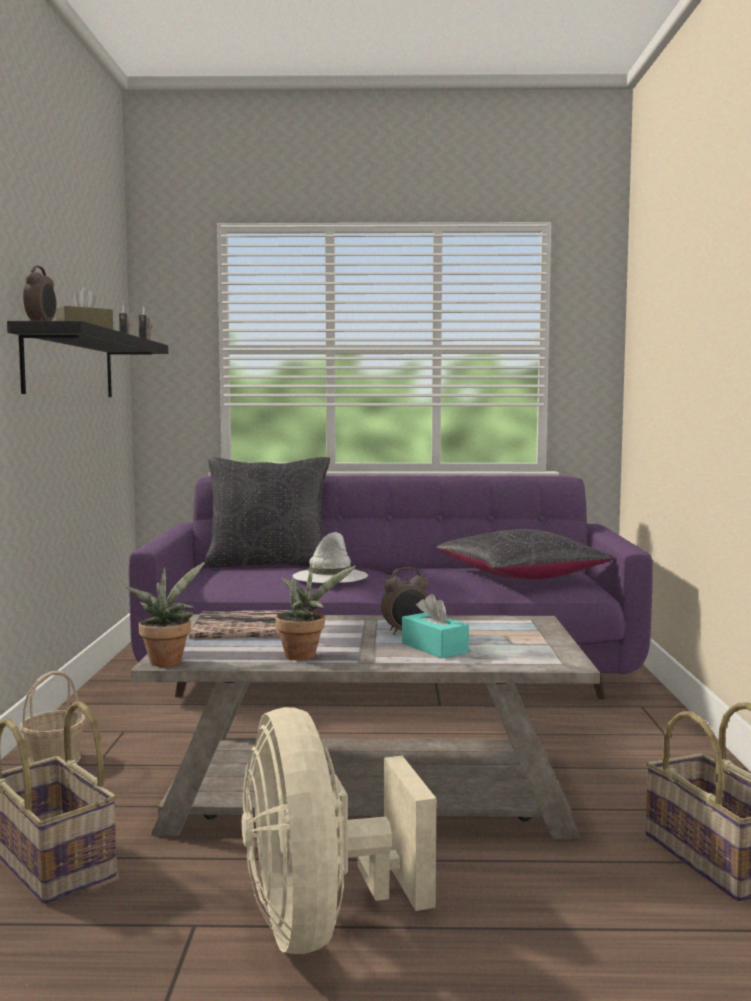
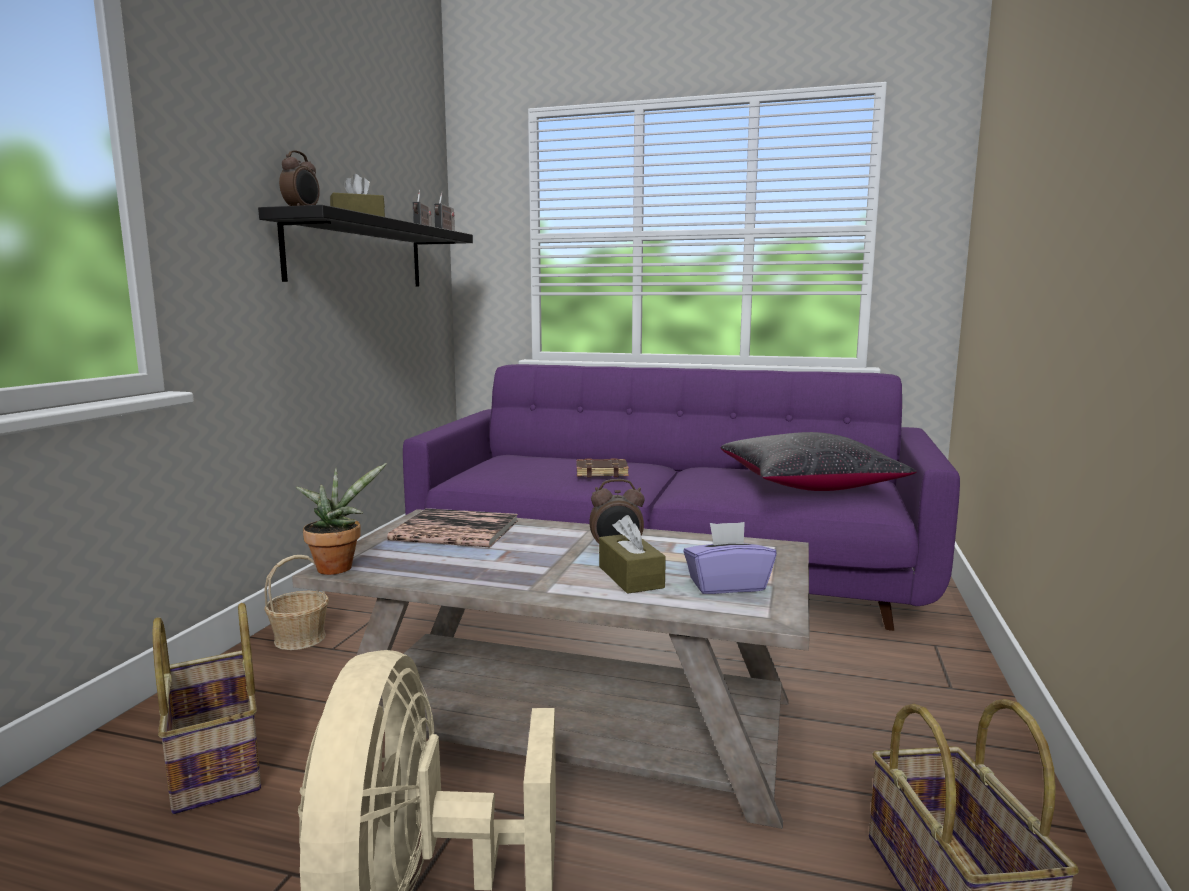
camera: 15 degrees right, 5 degrees up
(268, 565) = (556, 455): black pillow -> none
(304, 655) = (480, 573): potted plant -> none
(331, 576) = (602, 472): white hat -> brown book
(434, 648) = (630, 577): turquoise tissue box -> brown tissue box
(515, 647) = (727, 585): none -> purple tissue box

